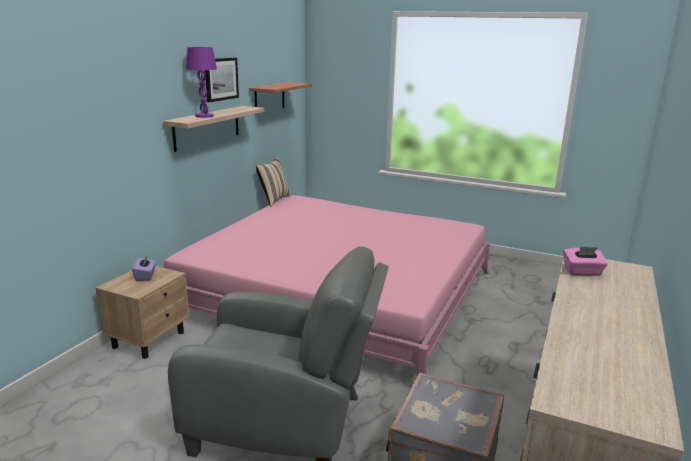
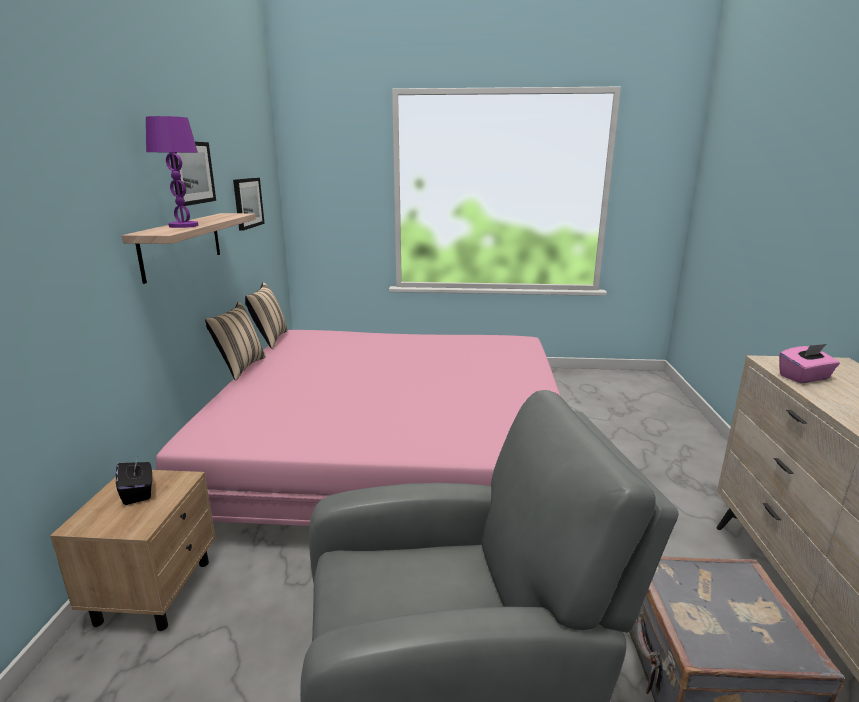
camera: 20 degrees left, 0 degrees up
(145, 276) = (138, 492): purple tissue box -> black tissue box
(242, 216) = (240, 368): none -> beige pillow
(269, 97) = (247, 203): shelf -> picture

